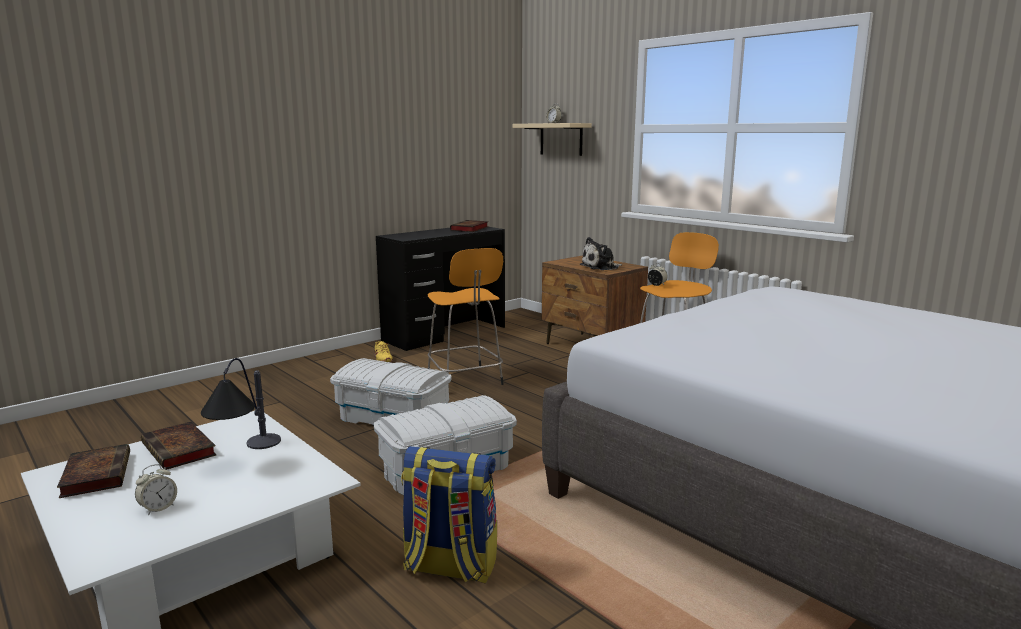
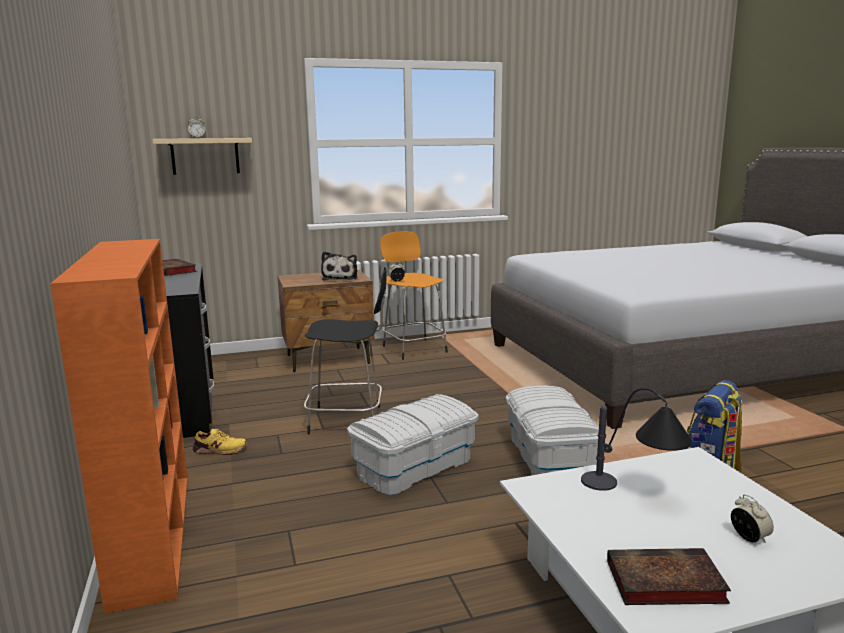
camera: 65 degrees left, 0 degrees up
(180, 450) = (606, 528): book -> none
(268, 372) = (152, 533): none -> orange bookcase
(465, 380) = (349, 420): orange stool -> black stool

